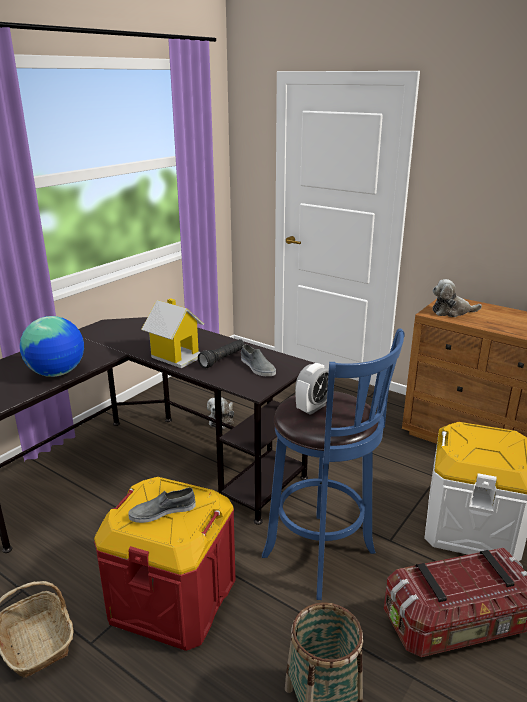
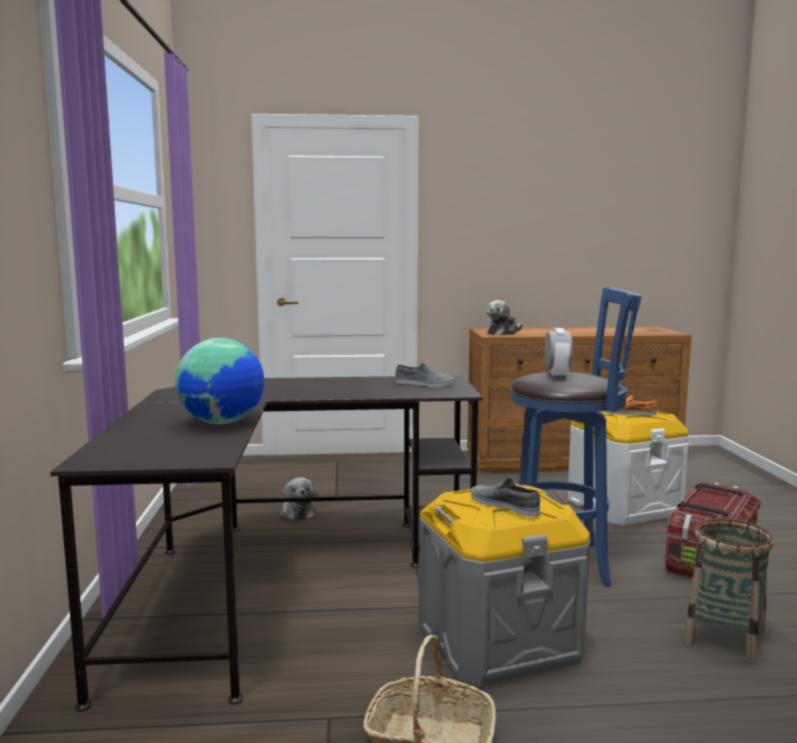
camera: 40 degrees left, 15 degrees down
(162, 511) = (505, 505): grey shoe -> grey shoe turned 105 degrees clockwise
(173, 597) = (498, 641): red storage box -> grey storage box
(176, 356) = (325, 392): toy house -> none
(222, 359) = (379, 386): black flashlight -> none
(487, 444) = (628, 413): none -> orange shoe

